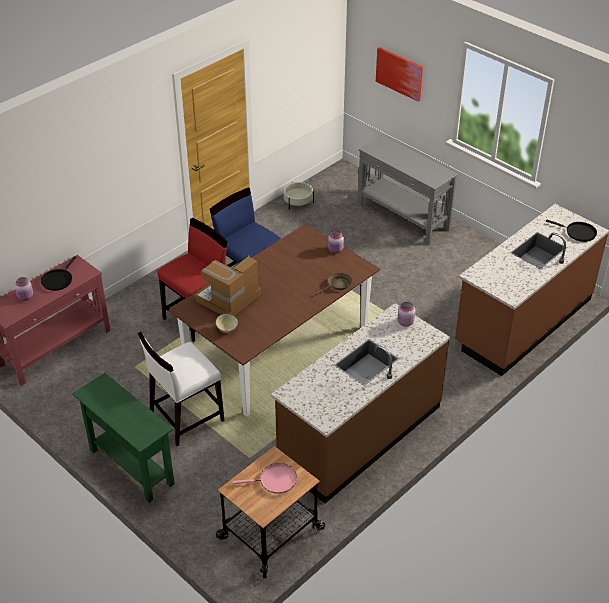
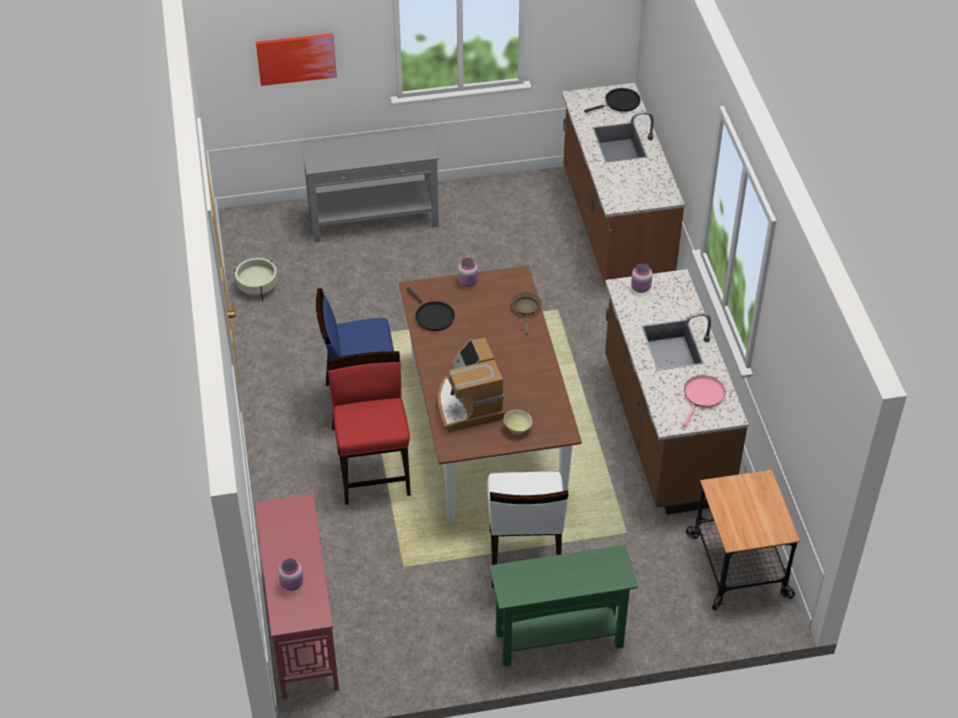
camera: 55 degrees left, 5 degrees up
(58, 280) = (288, 540): black frying pan -> black frying pan (433, 316)
(275, 481) = (747, 502): pink frying pan -> pink frying pan (703, 396)

